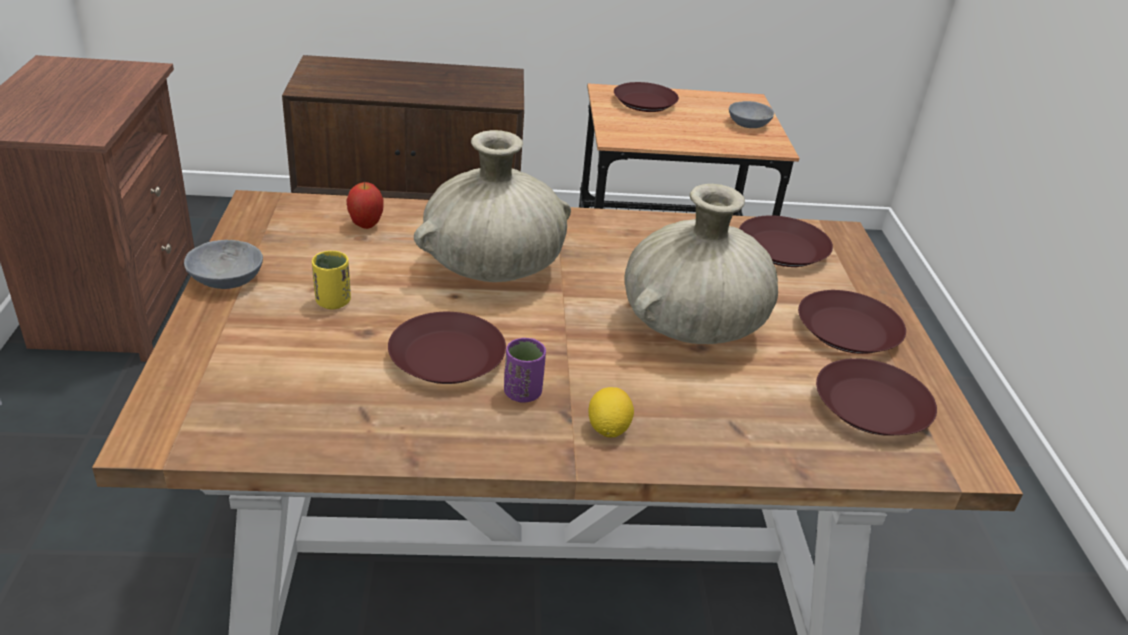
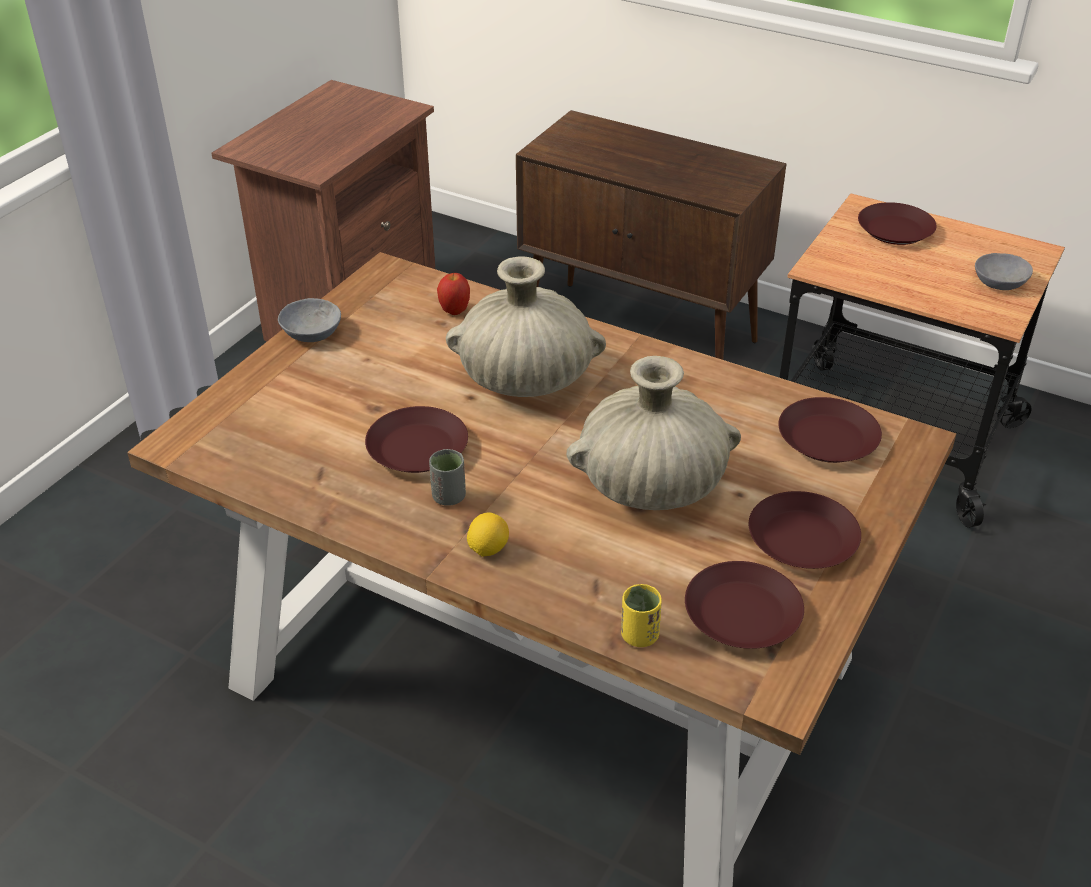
camera: 35 degrees right, 5 degrees up
(333, 302) = (372, 375): yellow cup -> yellow cup (639, 635)
(522, 393) = (448, 497): purple cup -> grey cup

